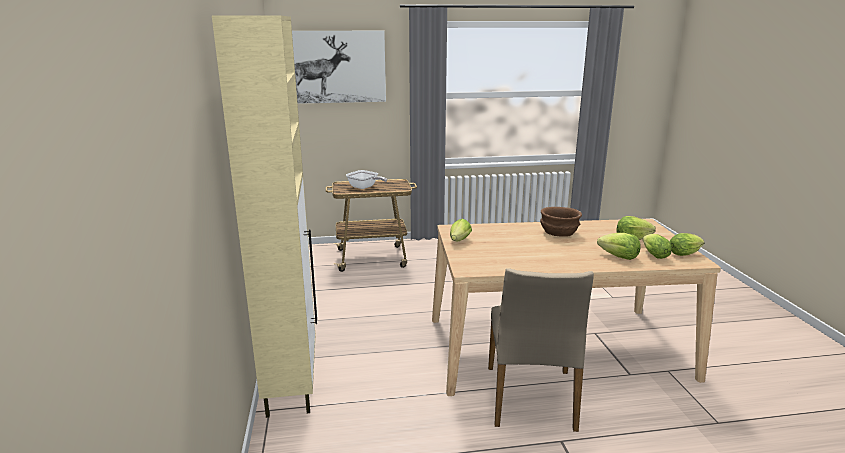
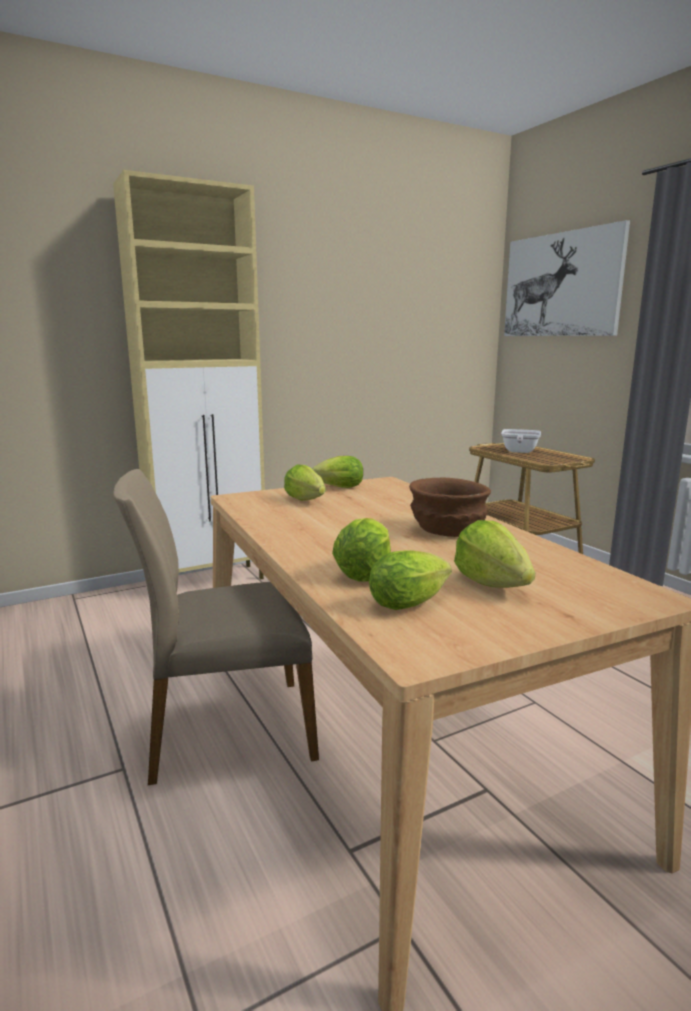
camera: 70 degrees right, 5 degrees down
(685, 254) = (459, 640): lettuce -> lettuce (307, 501)

